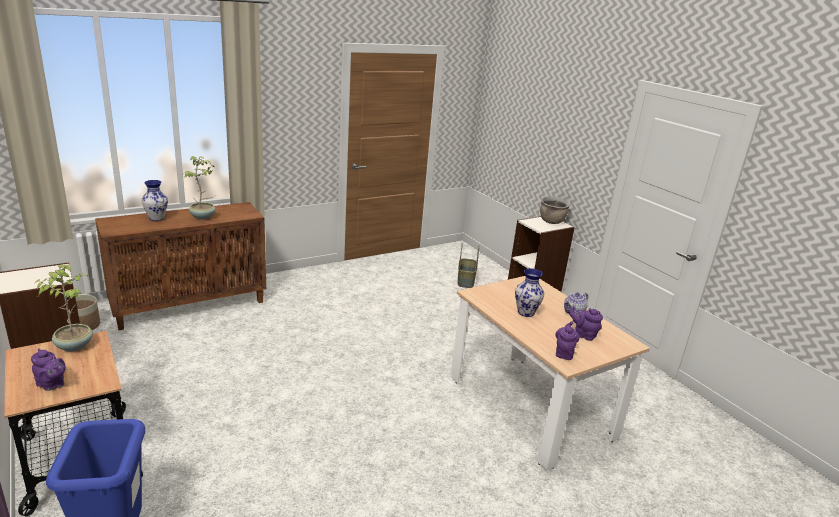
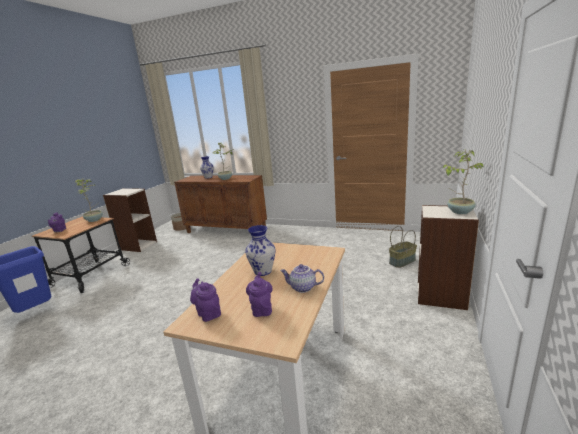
camera: 55 degrees right, 5 degrees down
(552, 221) = (459, 211): brown cooking pot -> potted plant
(564, 353) = (208, 313): purple teapot -> purple teapot turned 105 degrees counterclockwise

